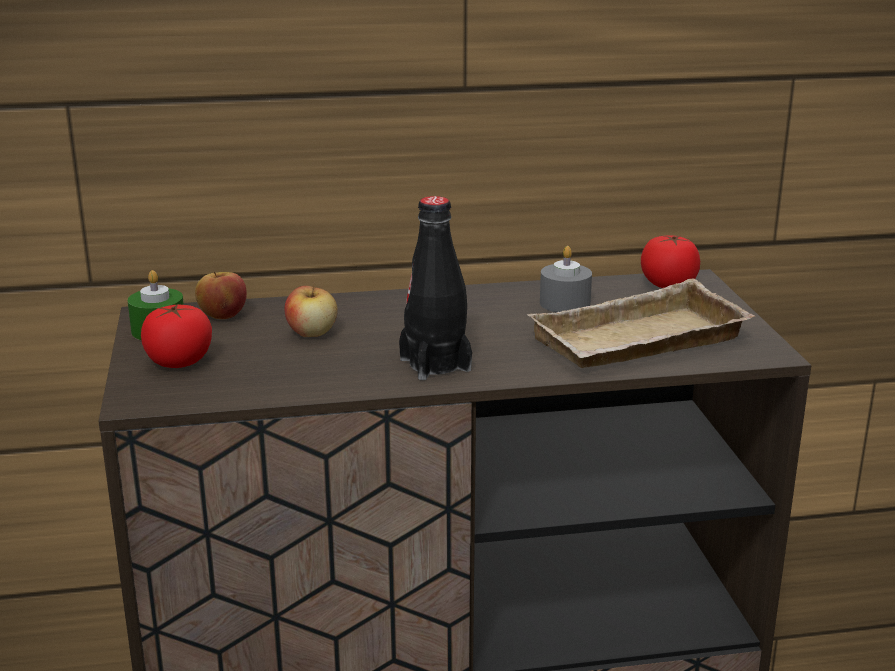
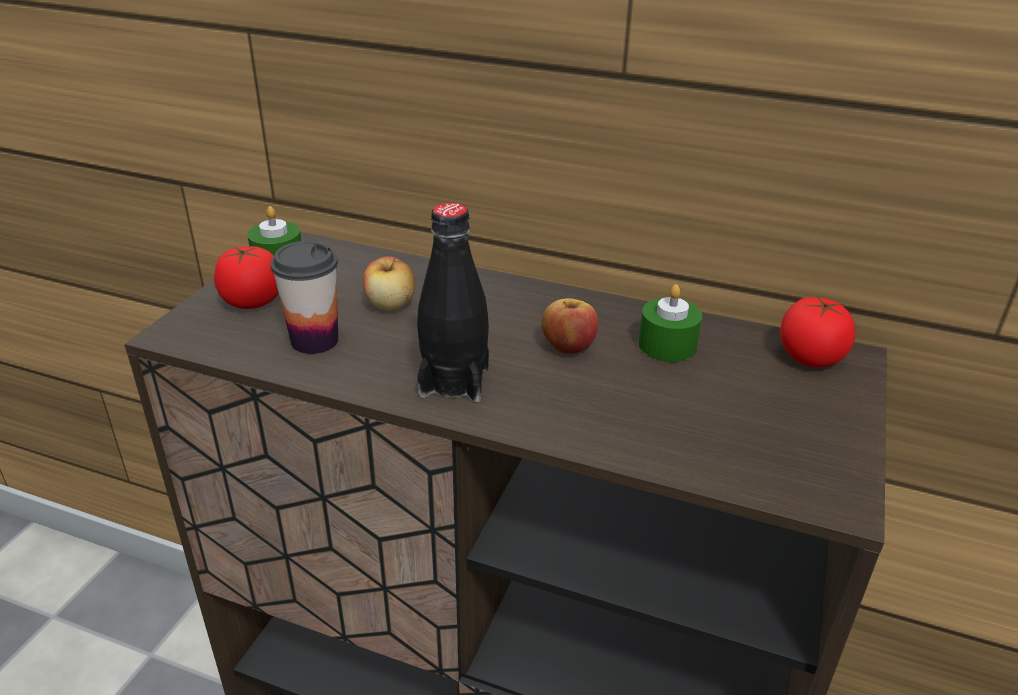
camera: 30 degrees right, 10 degrees up
(222, 315) = (343, 261): apple -> apple (568, 346)
(280, 371) = (314, 340): none -> cup
(565, 303) = (667, 345): grey candle -> green candle
(639, 343) = (693, 428): beige tray -> none

